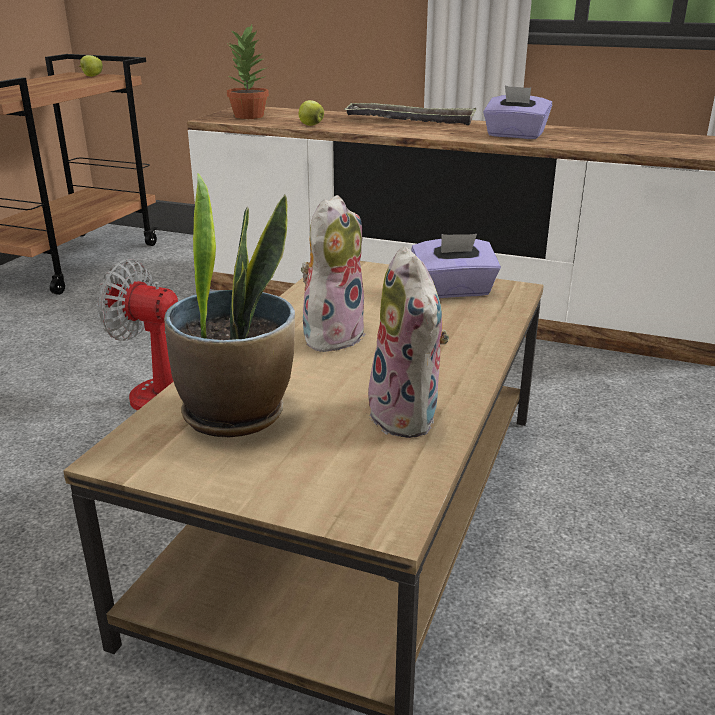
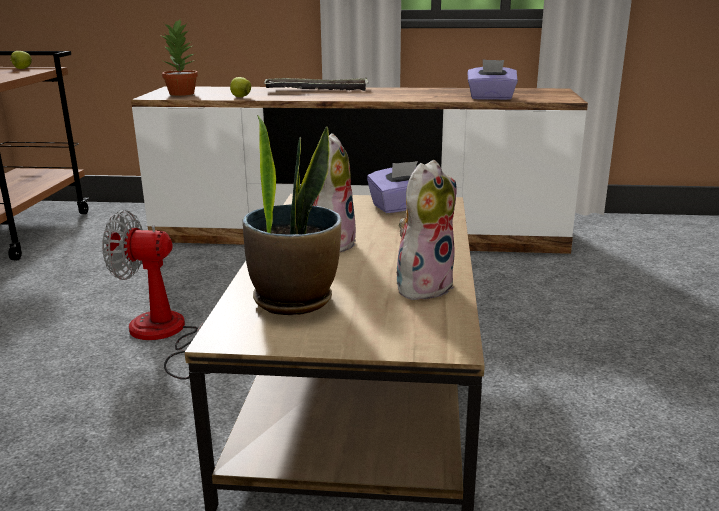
camera: 15 degrees left, 5 degrees down
(409, 417) = (423, 286): plush toy -> plush toy turned 105 degrees counterclockwise
(515, 135) = (405, 95): purple tissue box -> purple tissue box (491, 98)

